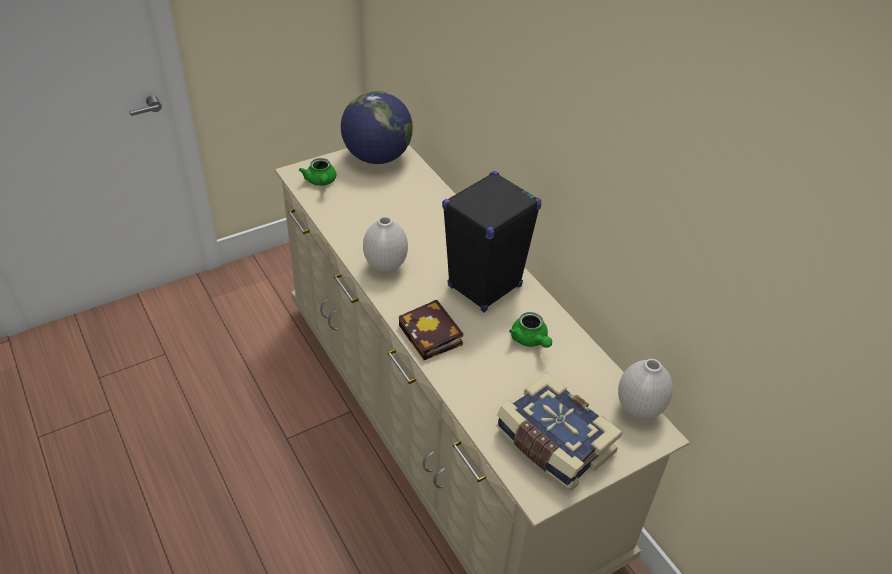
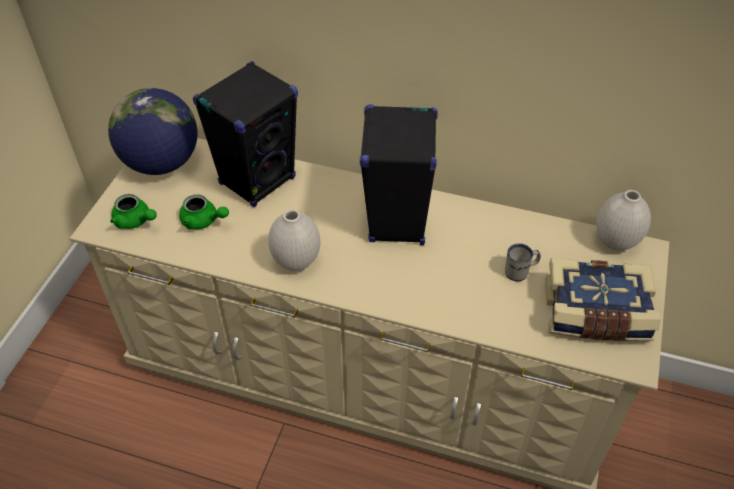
camera: 40 degrees left, 5 degrees up
(423, 203) = (257, 180): none -> black speaker
(433, 336) = (410, 295): book -> none
(530, 340) = (484, 242): green teapot -> green teapot (203, 221)
(532, 377) = (520, 272): none -> white mug

